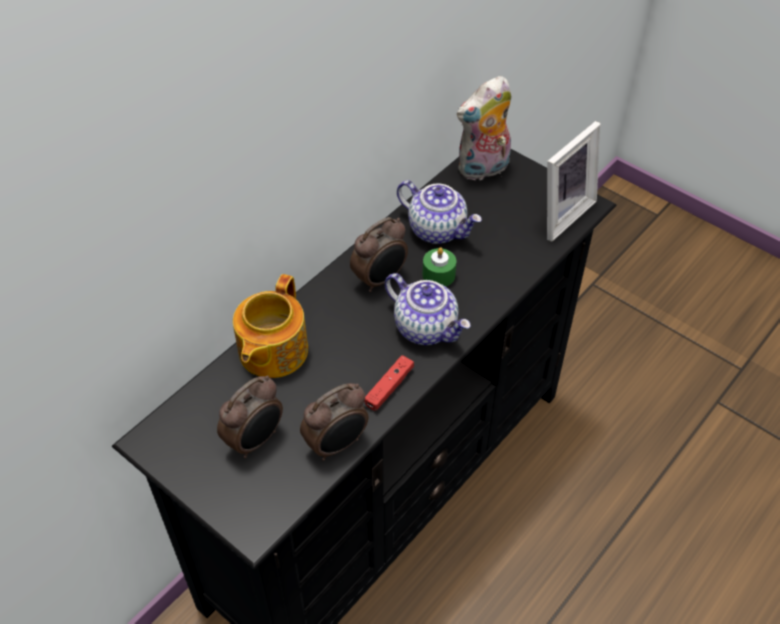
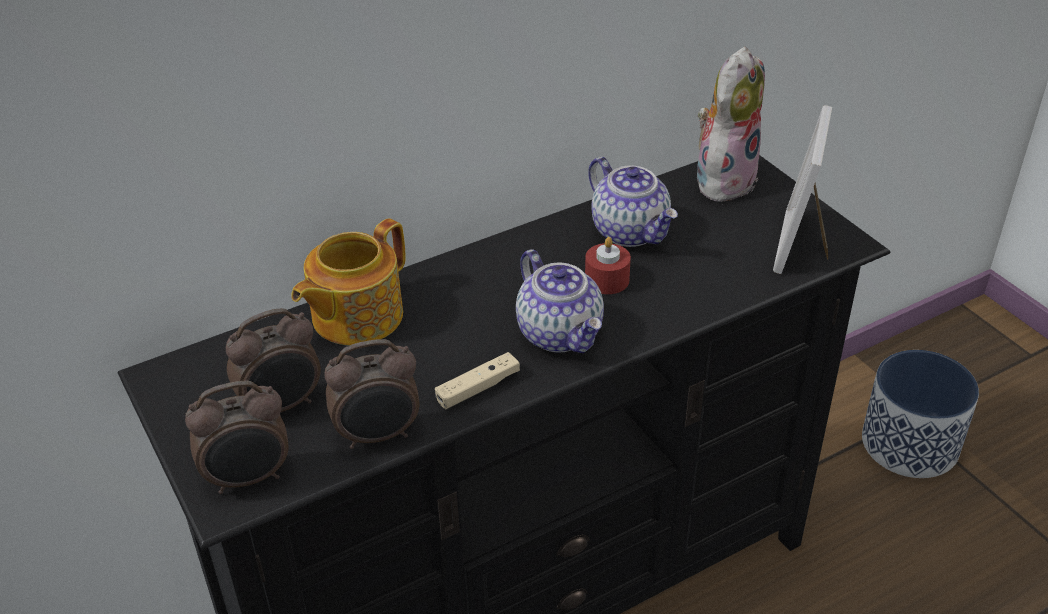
camera: 20 degrees right, 10 degrees down
(380, 279) = (530, 269): alarm clock -> alarm clock (249, 479)
(389, 387) = (478, 388): red game controller -> beige game controller
(438, 275) = (607, 280): green candle -> red candle
(483, 170) = (723, 179): plush toy -> plush toy turned 135 degrees clockwise
(560, 213) = (804, 245): picture frame -> picture frame turned 135 degrees clockwise
(601, 302) = (910, 444): none -> planter

